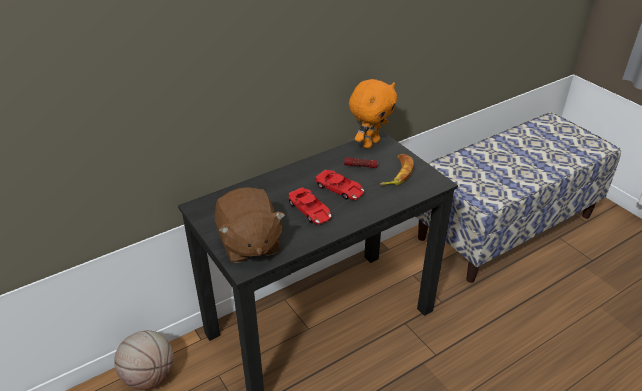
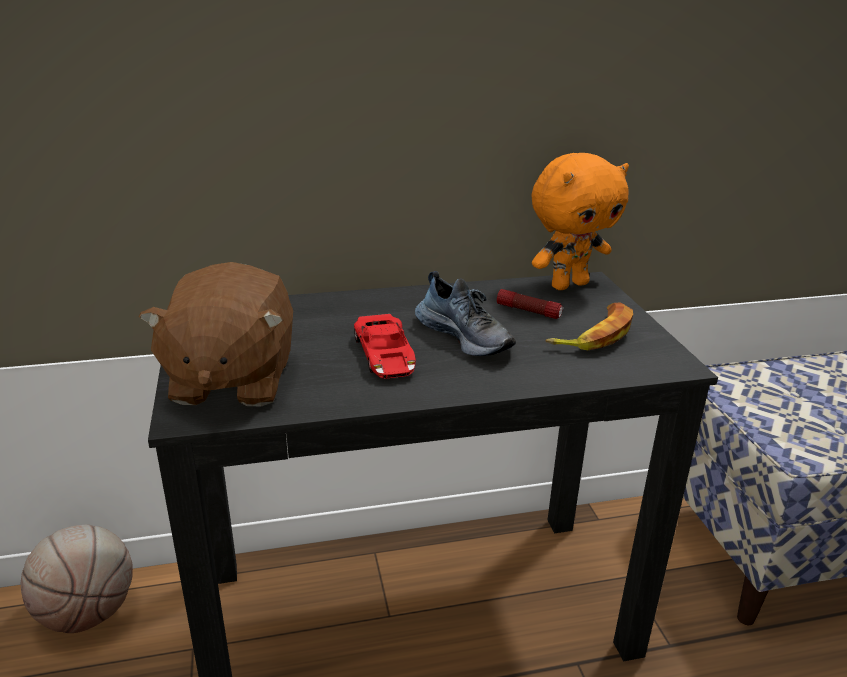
camera: 20 degrees right, 10 degrees down
(340, 189) = (465, 336): red toy car -> shoe

